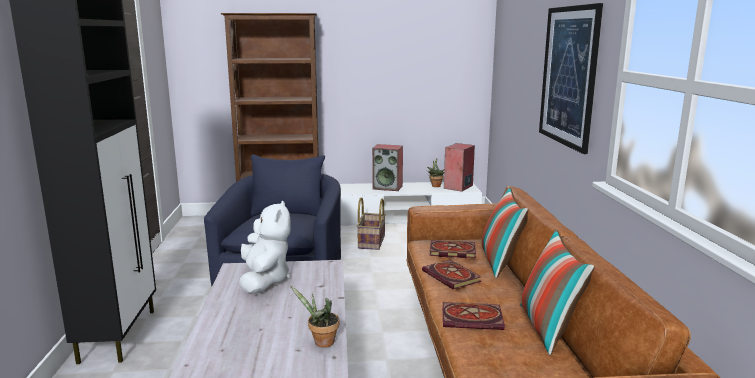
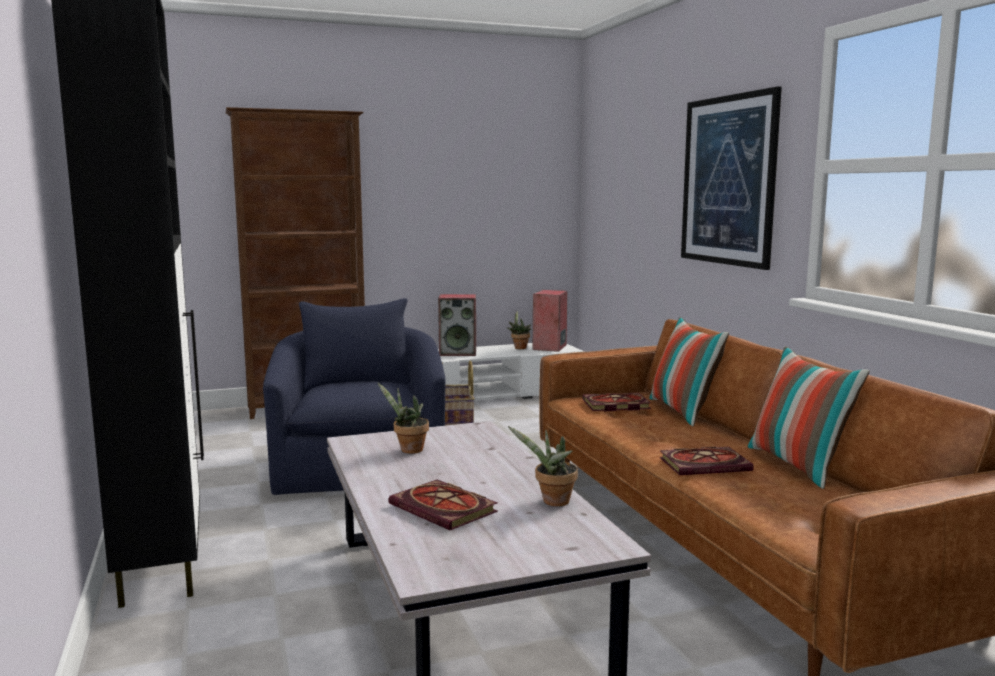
camera: 15 degrees left, 5 degrees down
(264, 281) = (408, 450): white plush toy -> potted plant
(453, 277) = (642, 428): book -> book (446, 509)

